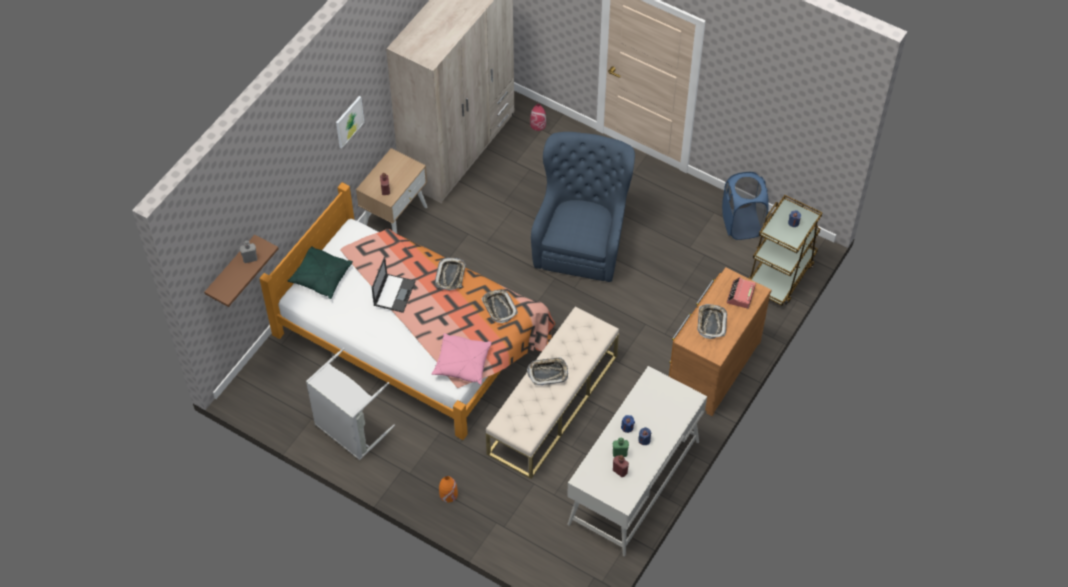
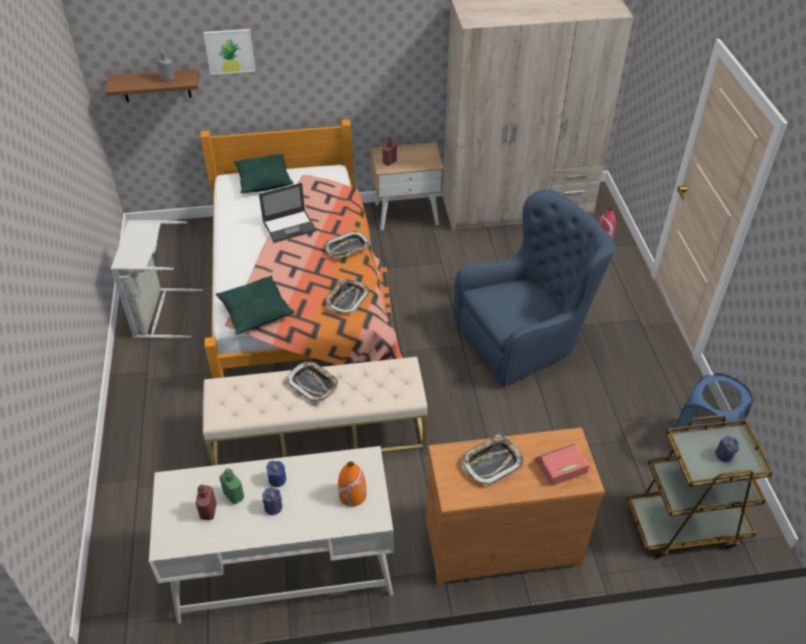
camera: 50 degrees right, 10 degrees down
(349, 121) = (374, 50): picture -> picture (230, 51)
(448, 494) = (144, 420): orange vase -> orange vase (352, 494)
(462, 363) = (255, 312): pink pillow -> green pillow

